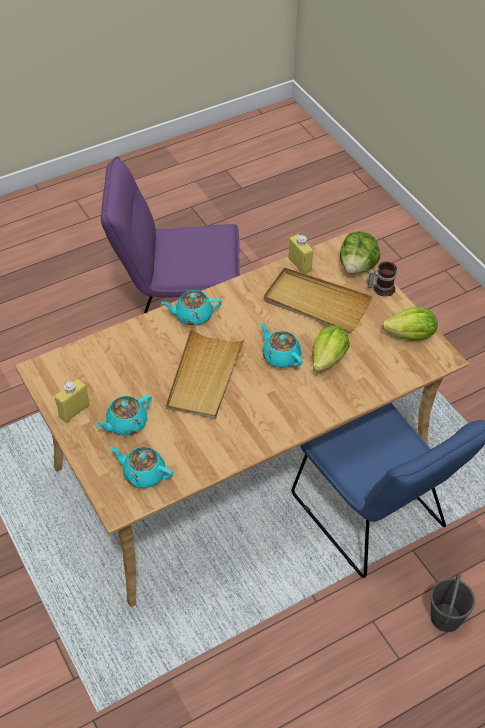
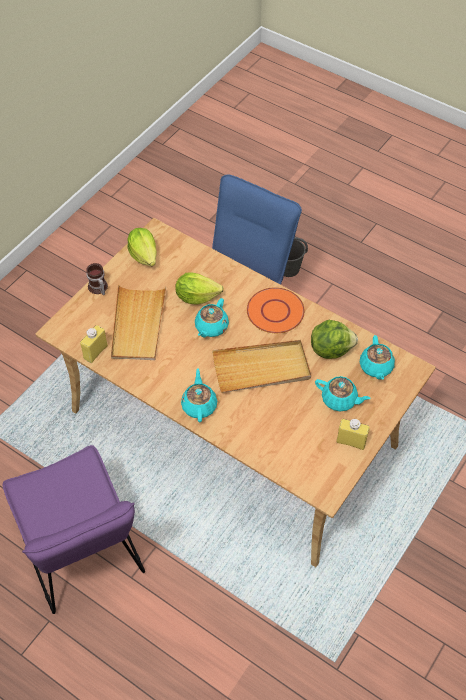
camera: 115 degrees left, 5 degrees up
(193, 316) = (199, 405): turquoise teapot -> turquoise teapot turned 150 degrees counterclockwise
(270, 417) = (275, 312): none -> orange plate
(357, 267) = (78, 311): lettuce -> lettuce (330, 349)

